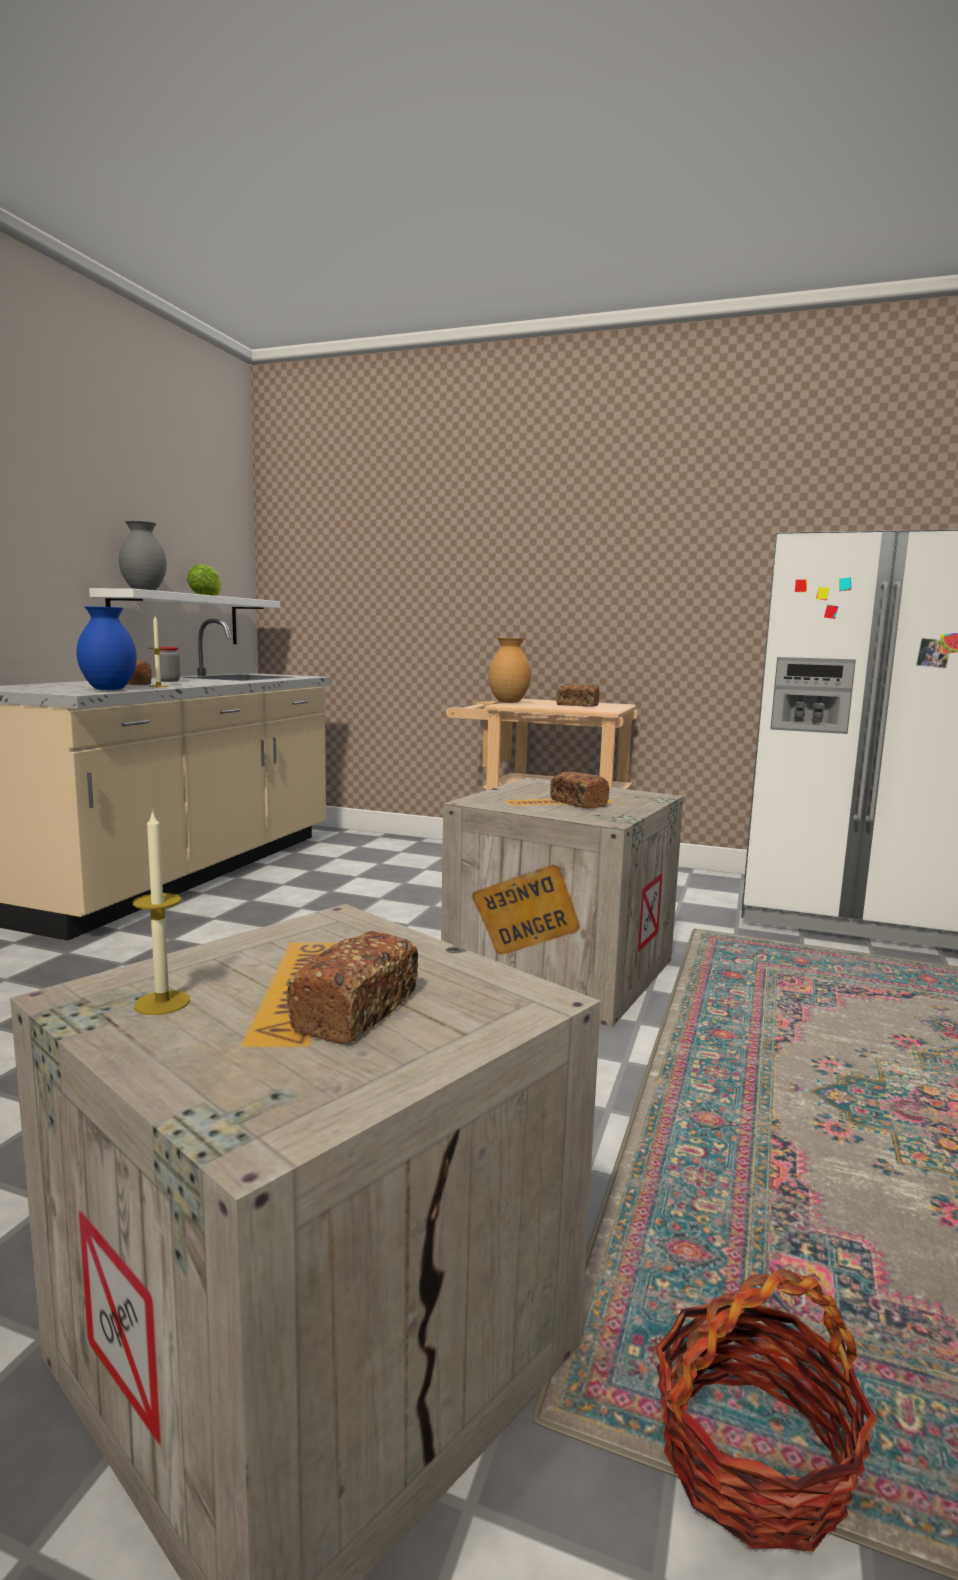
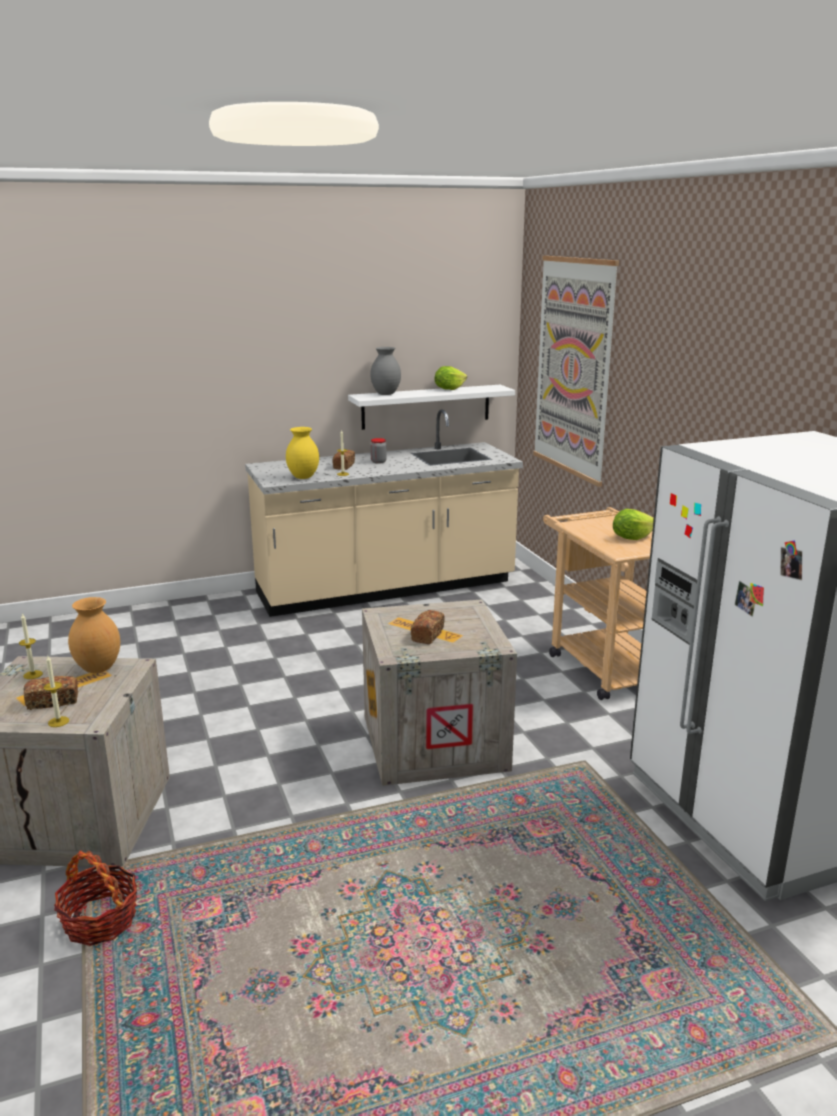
camera: 50 degrees right, 10 degrees up
(108, 689) = (302, 477): blue vase -> yellow vase
(376, 562) = (573, 368): none -> picture
(471, 1027) = (58, 721): none -> candle
(508, 702) = (582, 522): brown vase -> brown vase (97, 668)
(577, 705) = (631, 538): bread -> lettuce

